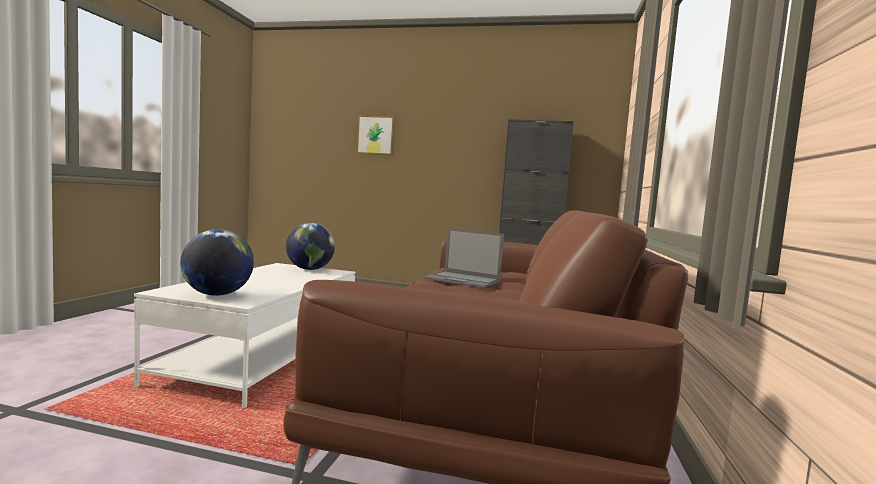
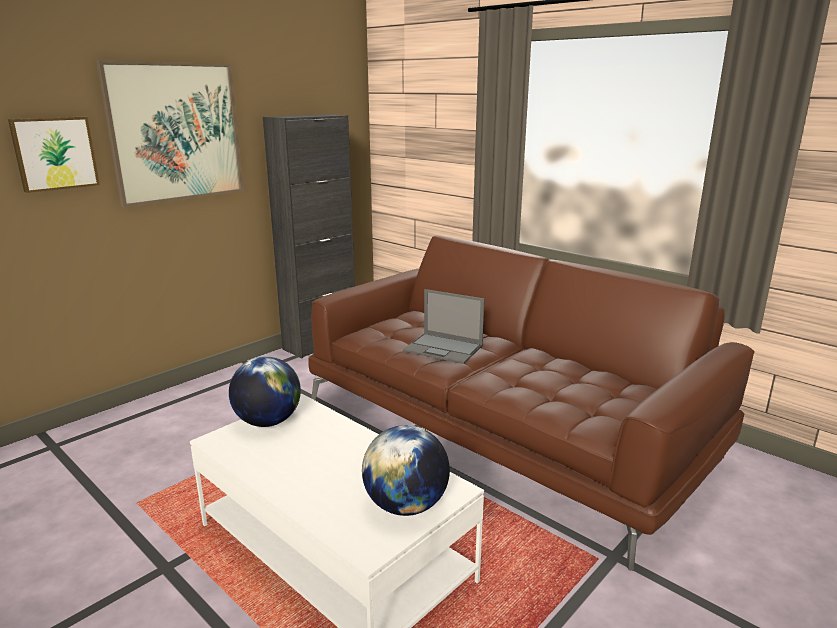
camera: 60 degrees left, 15 degrees up
(445, 130) = (176, 132): none -> picture
(463, 280) = (444, 348): laptop -> laptop turned 60 degrees clockwise

